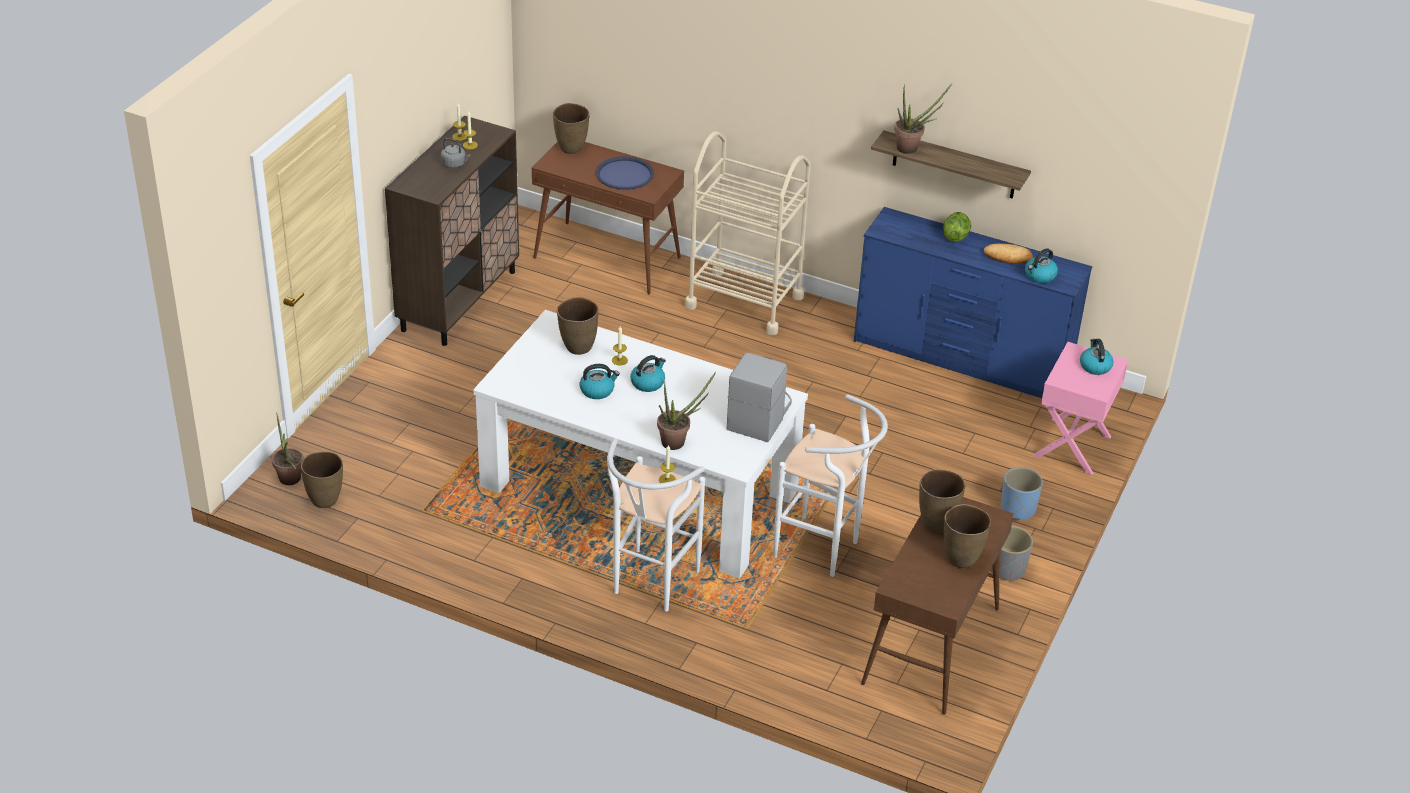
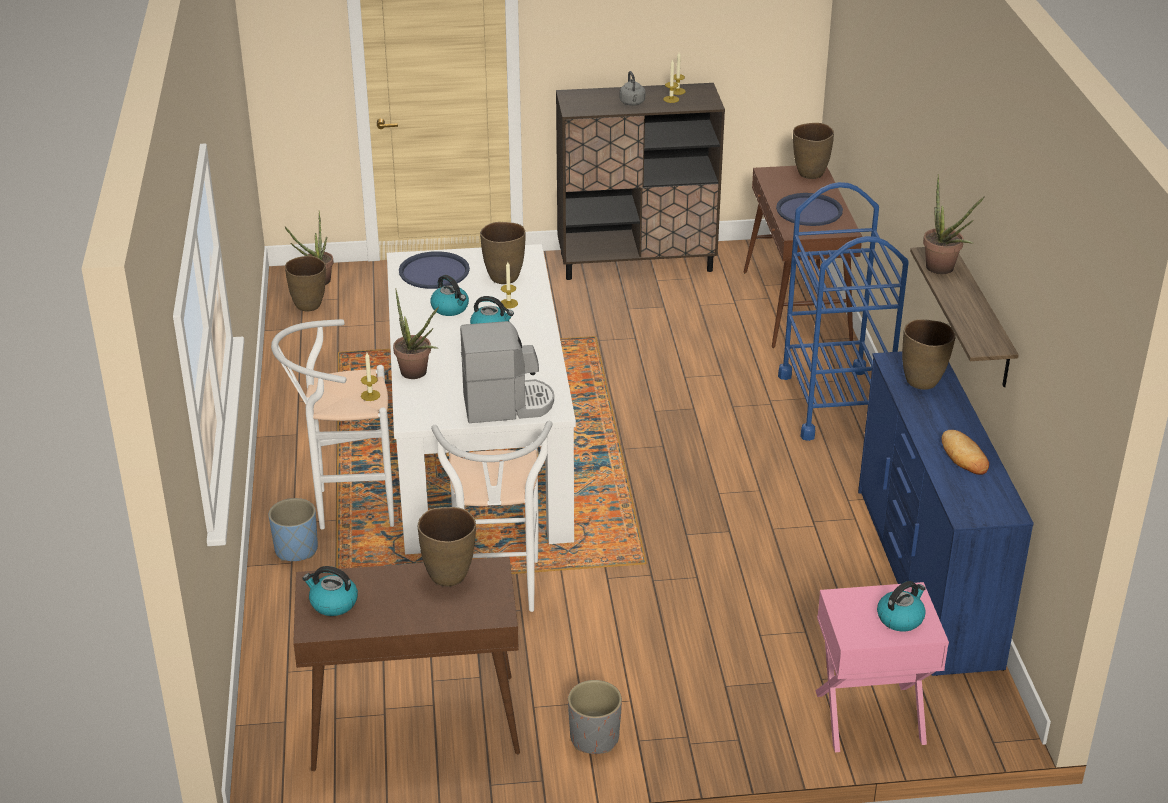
camera: 60 degrees right, 5 degrees down
(531, 377) = (434, 271): none -> blue tray
(744, 301) = (834, 403): beige cart -> blue cart
(955, 236) = (951, 409): lettuce -> none
(961, 558) = (402, 612): brown vase -> brown vase (922, 381)
(1018, 509) = (707, 711): blue planter -> blue planter (296, 550)
(1039, 276) = (957, 490): kettle -> kettle (333, 603)

